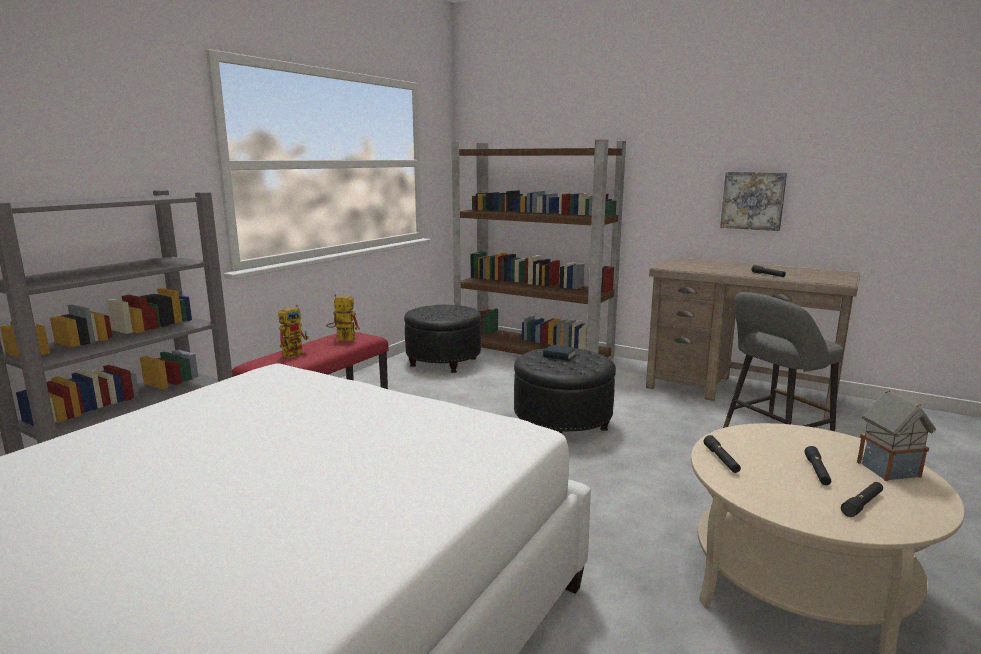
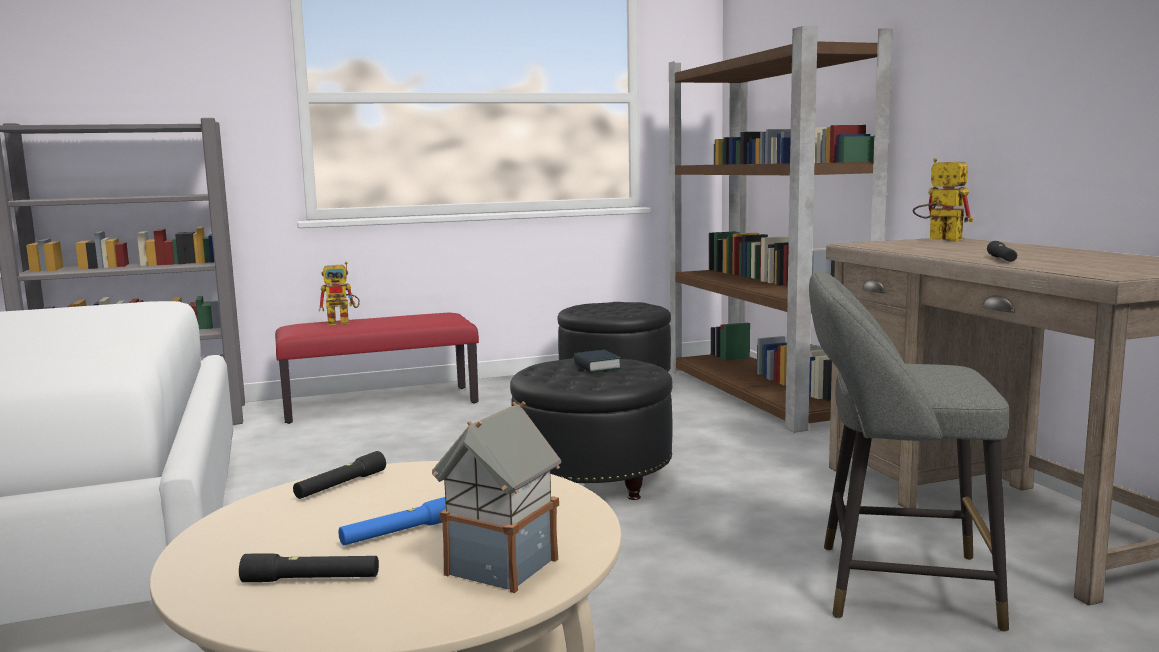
camera: 40 degrees right, 5 degrees down
(342, 340) = (418, 318): toy robot -> toy robot (938, 239)
(753, 200) = (1077, 116): picture -> none
(817, 471) = (399, 533): black flashlight -> blue flashlight

